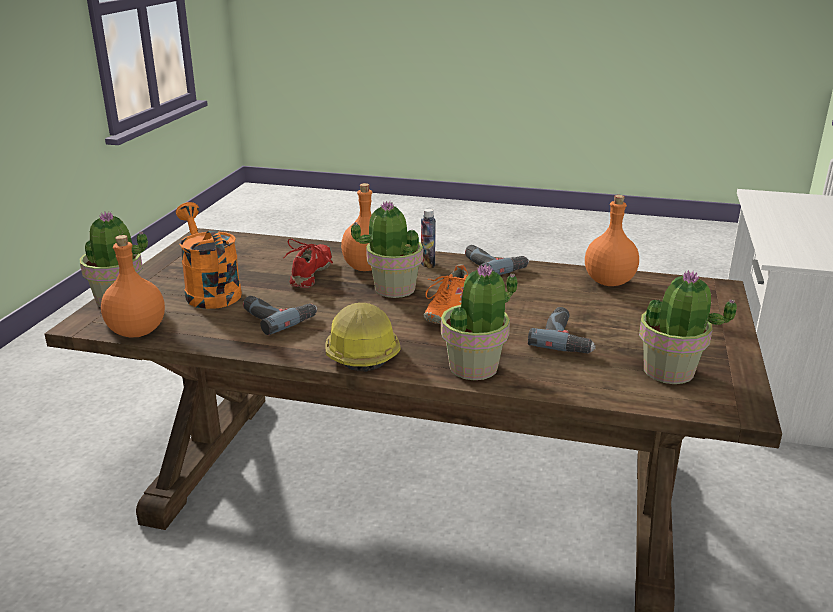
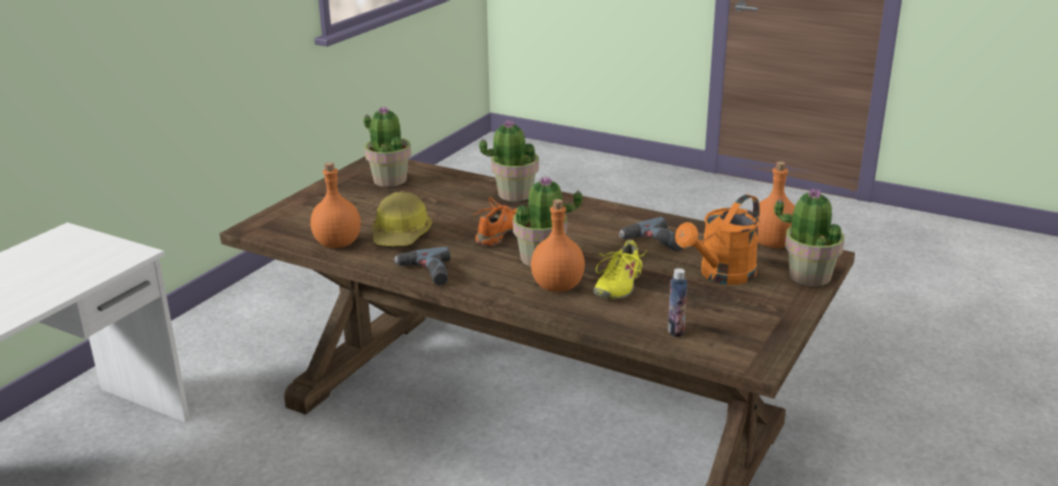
camera: 165 degrees left, 0 degrees up
(210, 291) = (721, 276): orange watering can -> orange watering can turned 60 degrees clockwise
(312, 273) = (617, 285): red shoe -> yellow shoe
(361, 351) = (590, 211): hard hat -> hard hat (401, 235)
(428, 264) = (491, 283): bottle -> bottle (675, 330)
(566, 338) = (432, 204): power drill -> none

